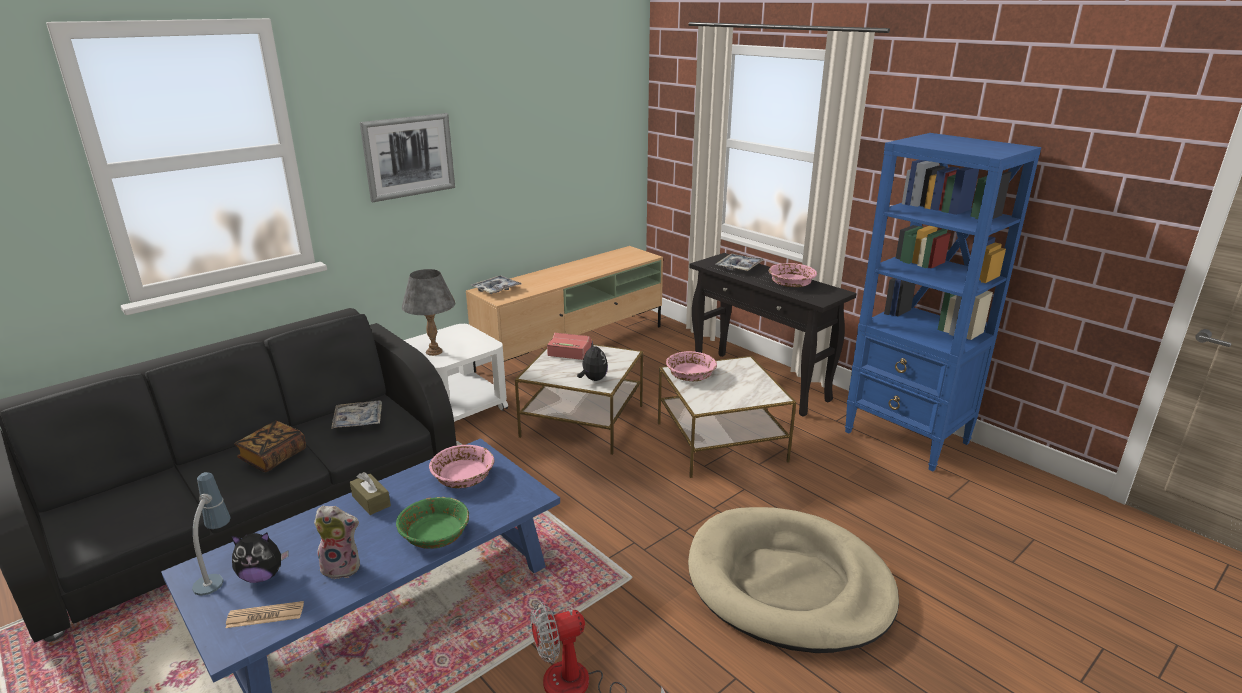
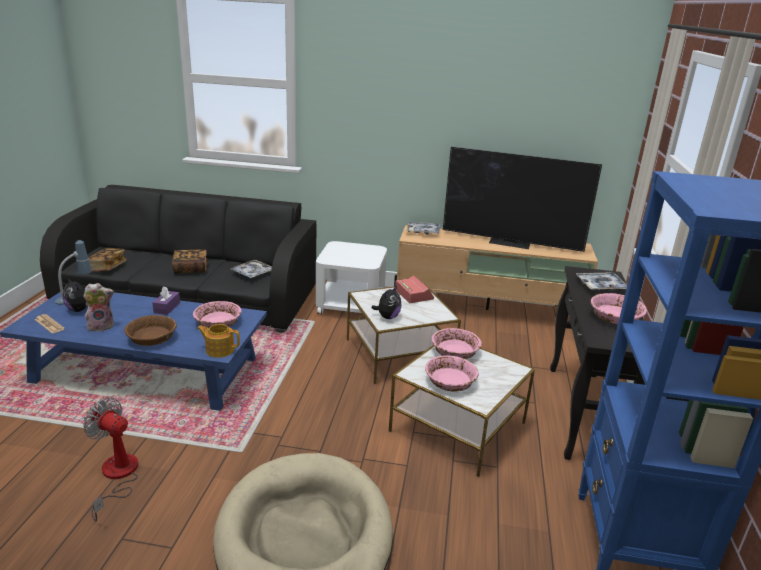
camera: 50 degrees right, 0 degrees up
(135, 525) = (106, 267): none -> book
(343, 567) = (101, 326): plush toy -> plush toy turned 75 degrees counterclockwise
(371, 501) = (167, 308): brown tissue box -> purple tissue box
(409, 156) = (377, 108): picture -> none
(434, 352) = (334, 254): grey table lamp -> none
(435, 533) = (152, 338): green bowl -> brown bowl
(526, 494) = (219, 350): none -> teapot
(580, 268) = (510, 242): none -> television
(733, 395) = (450, 382): none -> pink bowl

